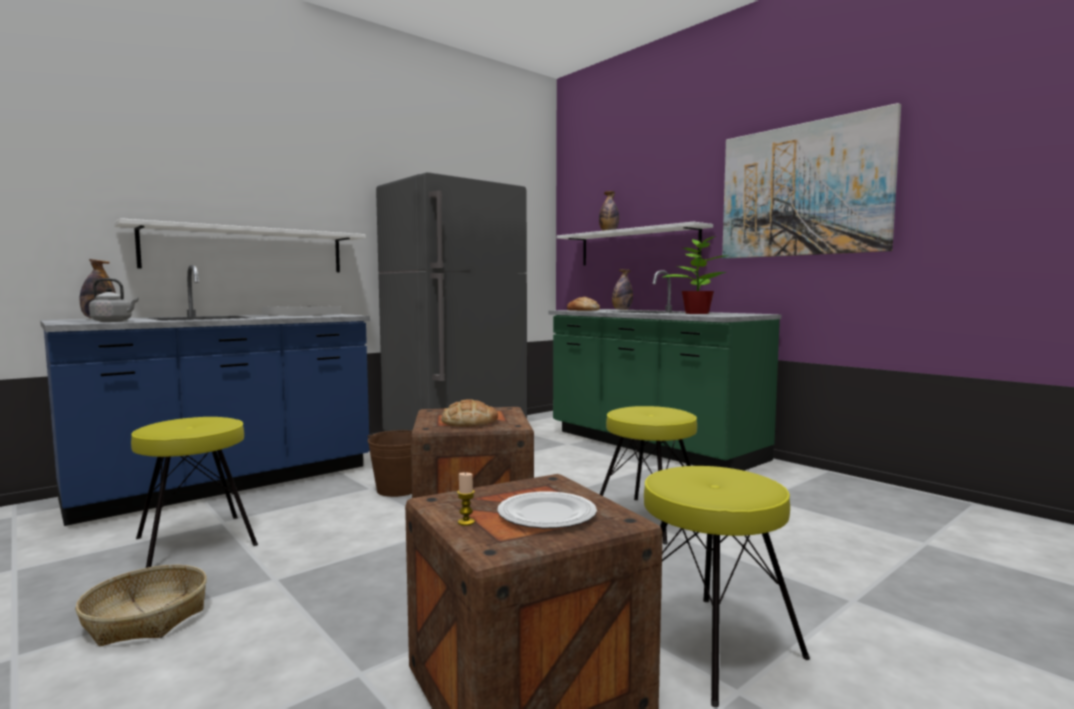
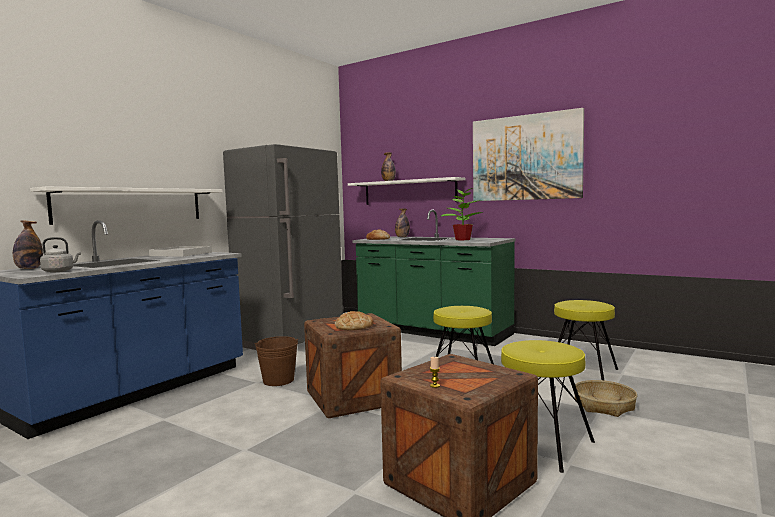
camera: 15 degrees left, 0 degrees up
(145, 618) = (174, 487): basket -> basket (604, 406)
(197, 541) = (157, 434): yellow stool -> yellow stool (583, 372)
(545, 514) = (472, 376): plate -> none

